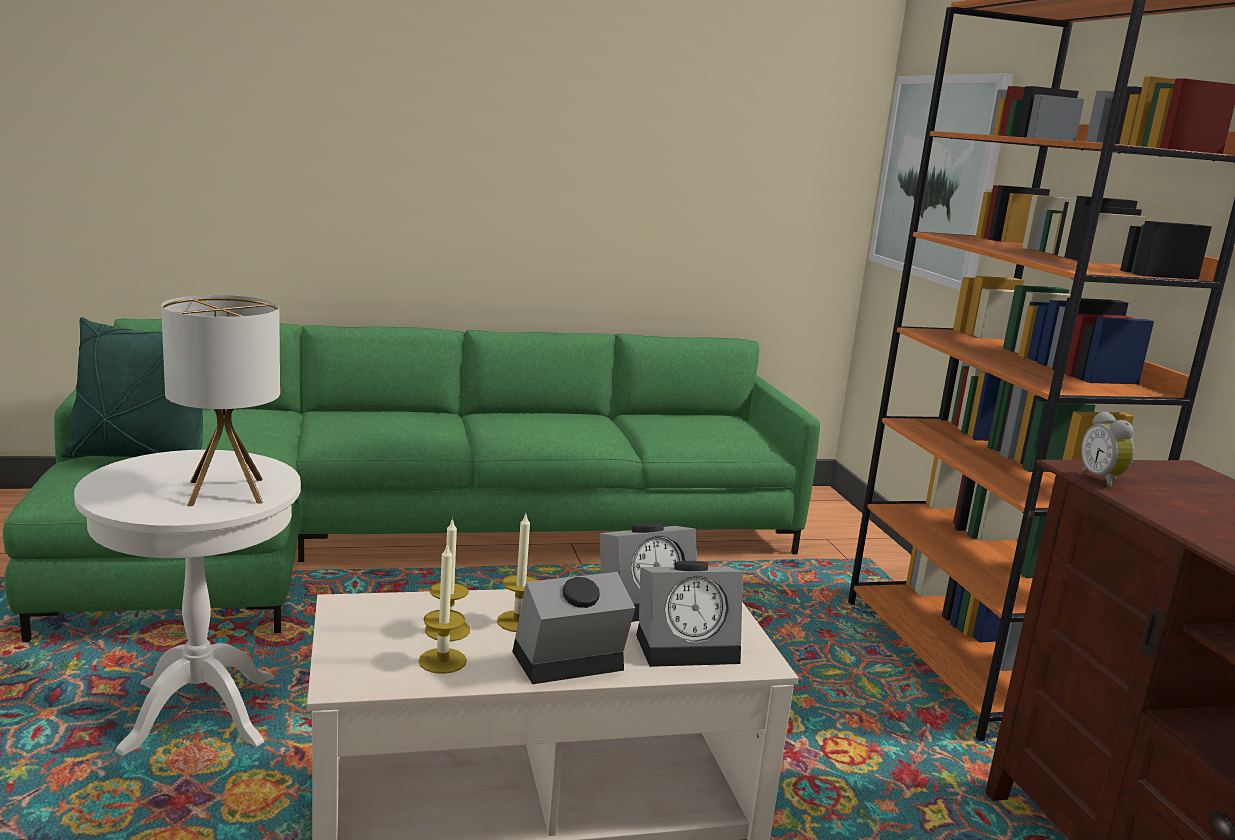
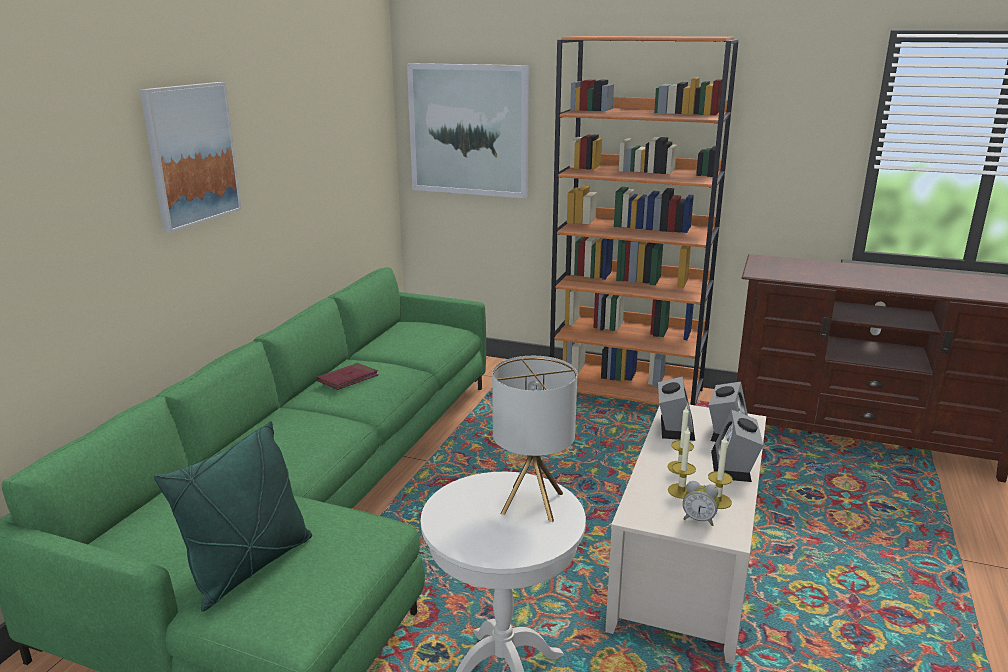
camera: 55 degrees left, 5 degrees up
(453, 110) = (191, 154): none -> picture
(540, 418) = (348, 379): none -> red book
(1102, 480) = (774, 275): alarm clock -> alarm clock (699, 519)

